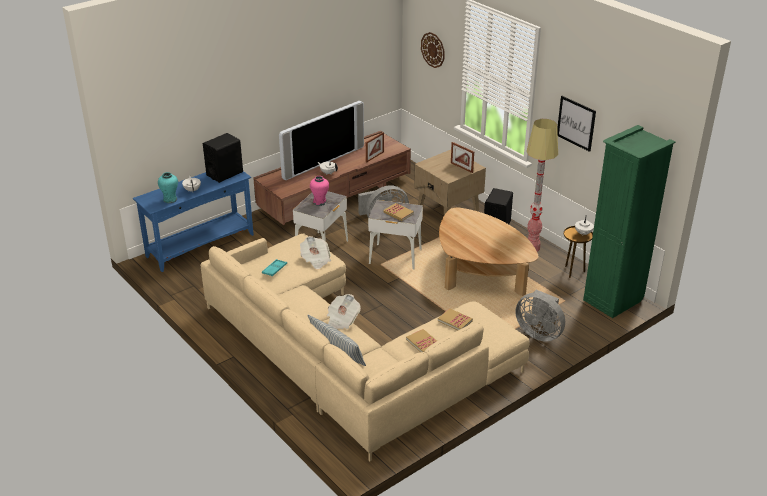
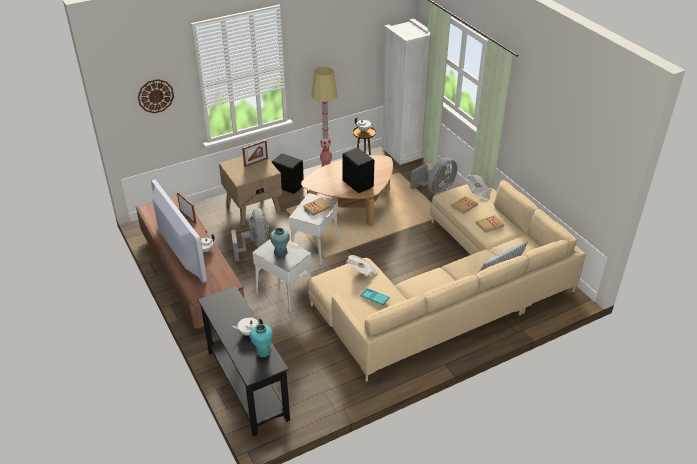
camera: 80 degrees left, 5 degrees up
(200, 245) = (247, 385): blue console table -> black console table
(225, 173) = (221, 305): black speaker -> black speaker (357, 183)
(319, 202) = (280, 252): pink vase -> turquoise vase
(342, 320) = (459, 262): newspaper -> newspaper (478, 193)
(576, 123) = (328, 59): picture -> none
(613, 300) = (403, 152): green cabinet -> white cabinet

